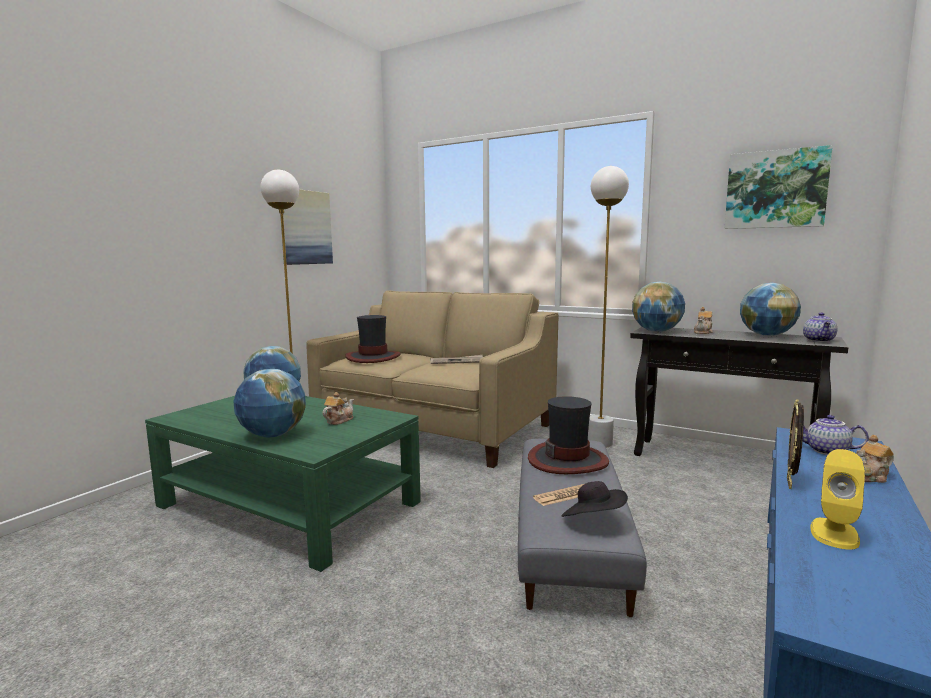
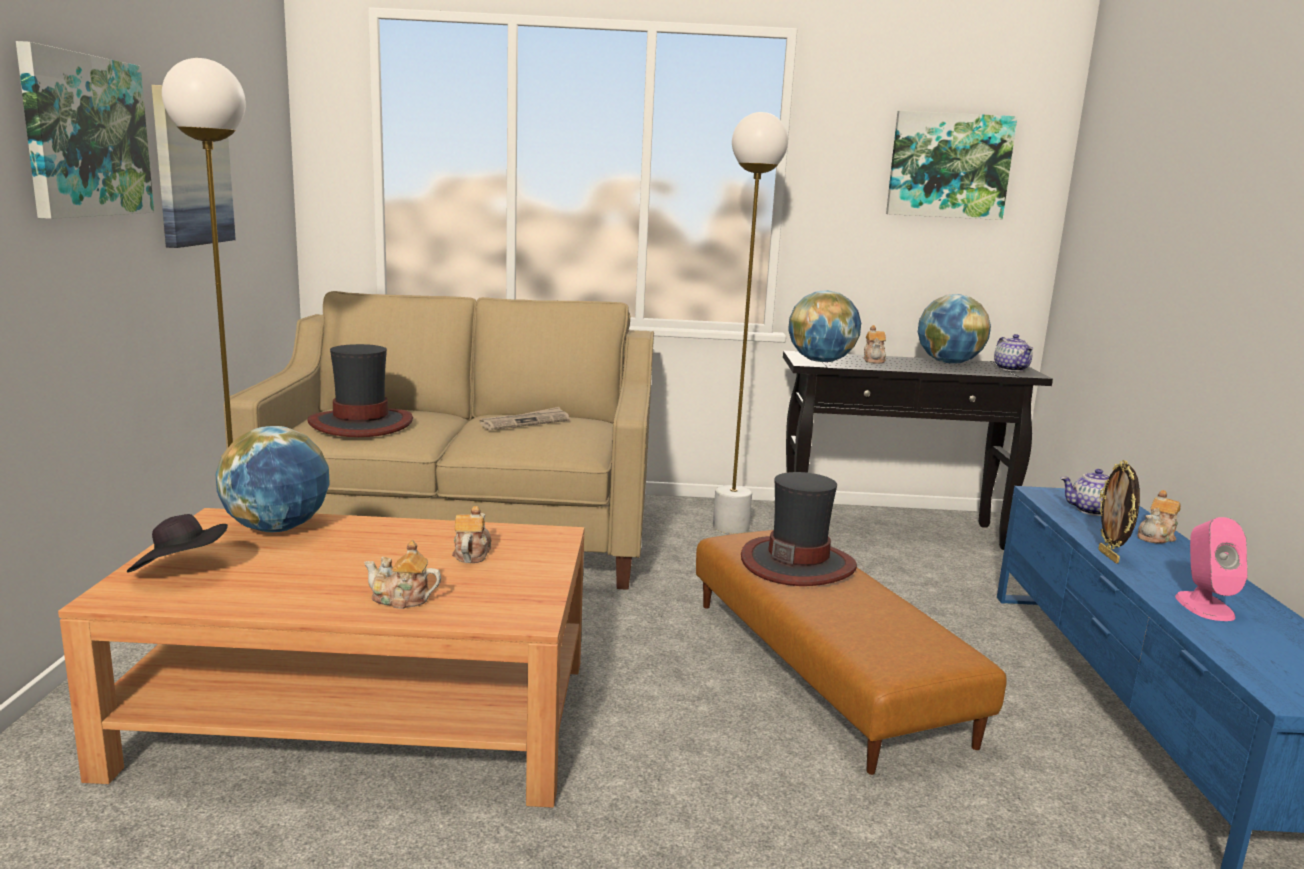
camera: 30 degrees left, 5 degrees up
(231, 210) = (84, 136): none -> picture
(272, 435) = (401, 599): globe -> teapot
(290, 504) = (365, 715): green coffee table -> brown coffee table
(564, 496) = (853, 615): newspaper -> none
(570, 536) = (825, 668): grey ottoman -> brown ottoman
(593, 520) = (920, 640): black hat -> black hat (182, 571)
(834, 533) = (1204, 606): yellow speaker -> pink speaker

